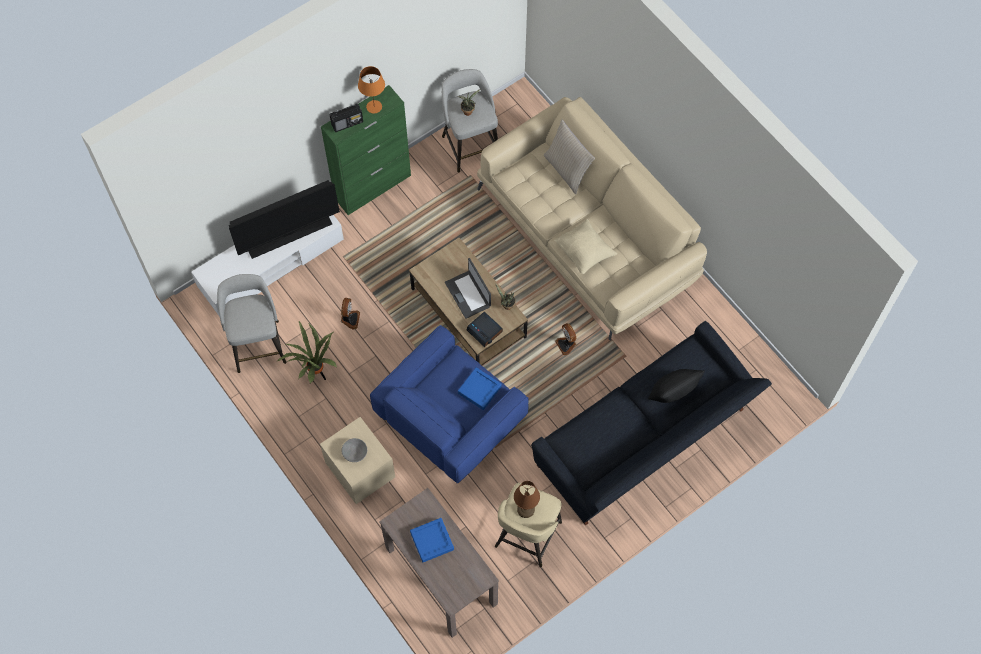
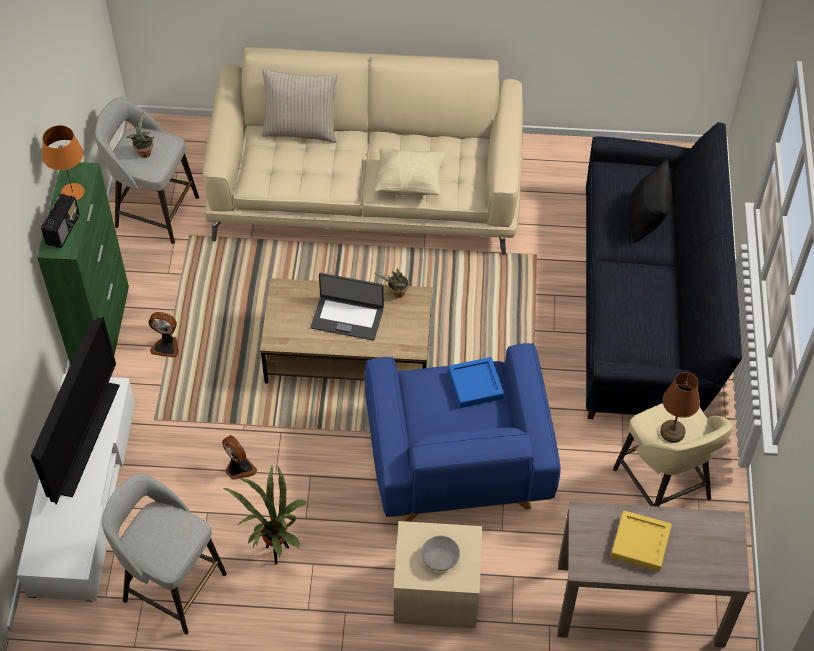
camera: 50 degrees left, 10 degrees down
(432, 541) = (640, 543): blue tray -> yellow tray
(485, 331) = (407, 333): alarm clock -> none
(566, 344) = (473, 294): fan -> fan (167, 346)

